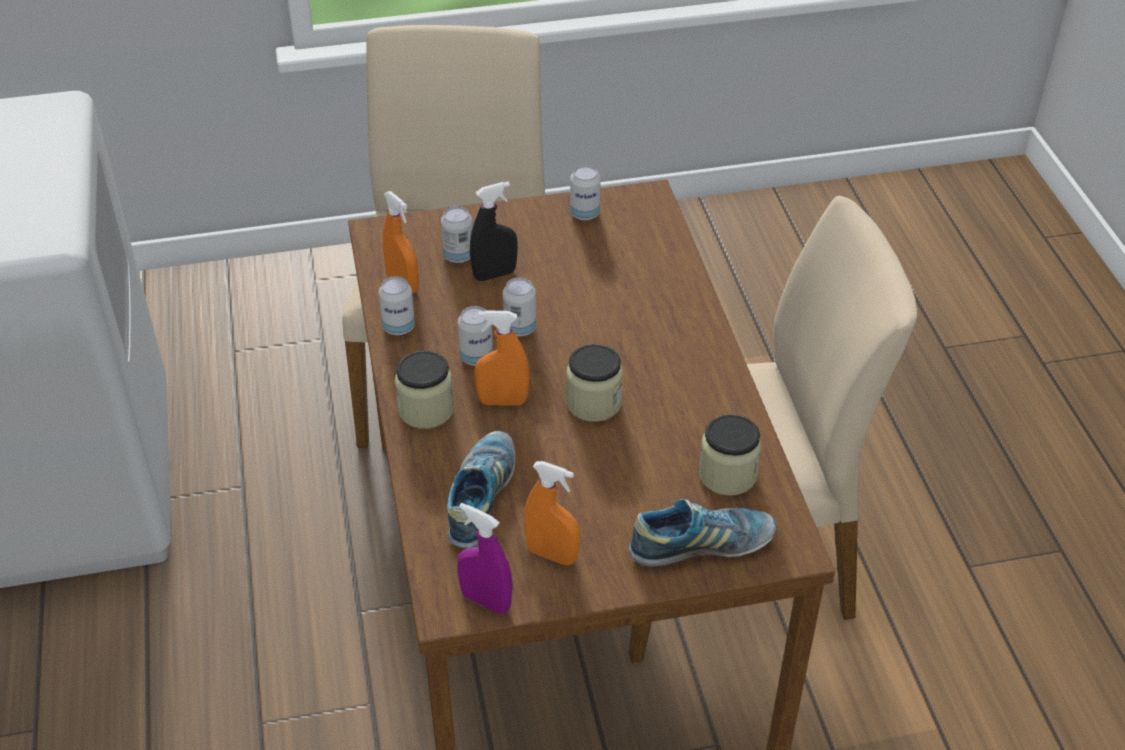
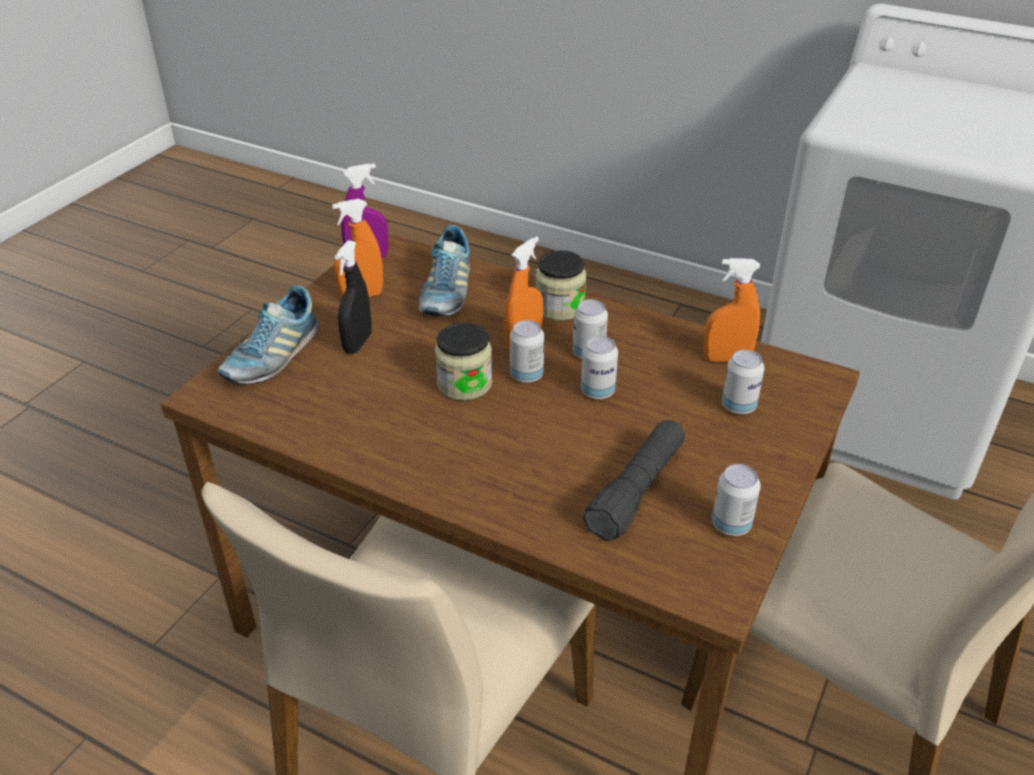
camera: 130 degrees right, 5 degrees down
(399, 327) = (670, 334): can -> can (526, 375)
(481, 498) = (446, 292): shoe -> shoe turned 45 degrees clockwise
(494, 274) = (688, 414): black spray bottle -> black spray bottle (357, 343)
(602, 262) = (636, 491): none -> black flashlight
(727, 474) = (305, 406): jar -> none

